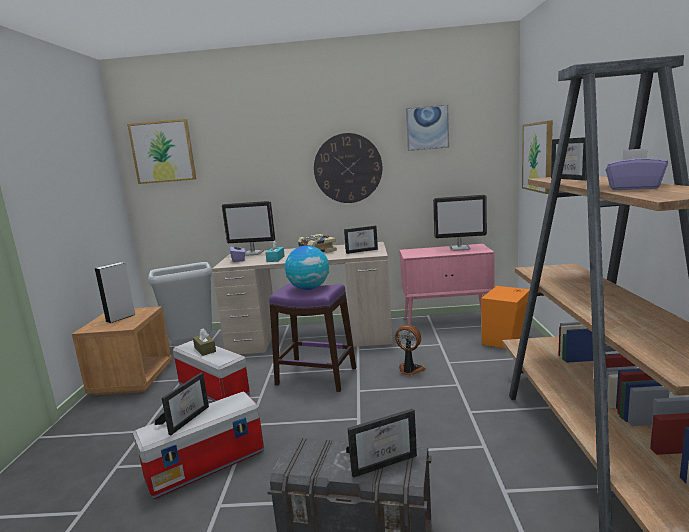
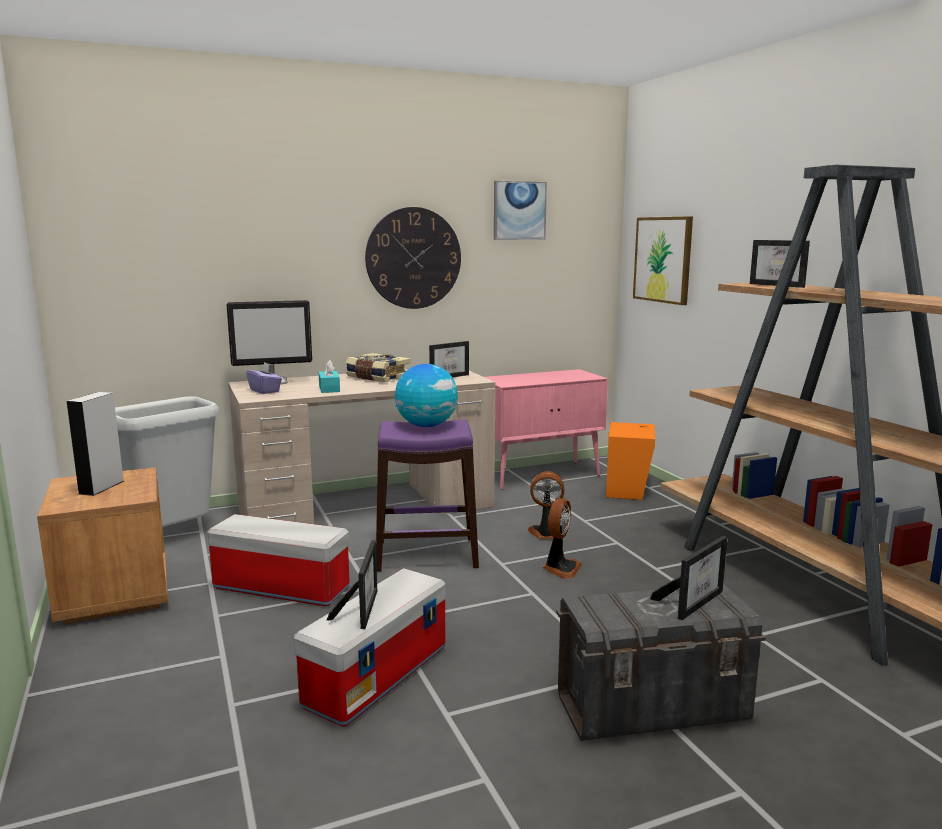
camera: 25 degrees left, 0 degrees up
(163, 152) = (115, 209): picture -> none
(205, 349) = (271, 526): brown tissue box -> none
(396, 400) = (560, 568): none -> fan
(460, 248) = (559, 374): monitor -> none
(633, 188) = (884, 296): purple tissue box -> none

